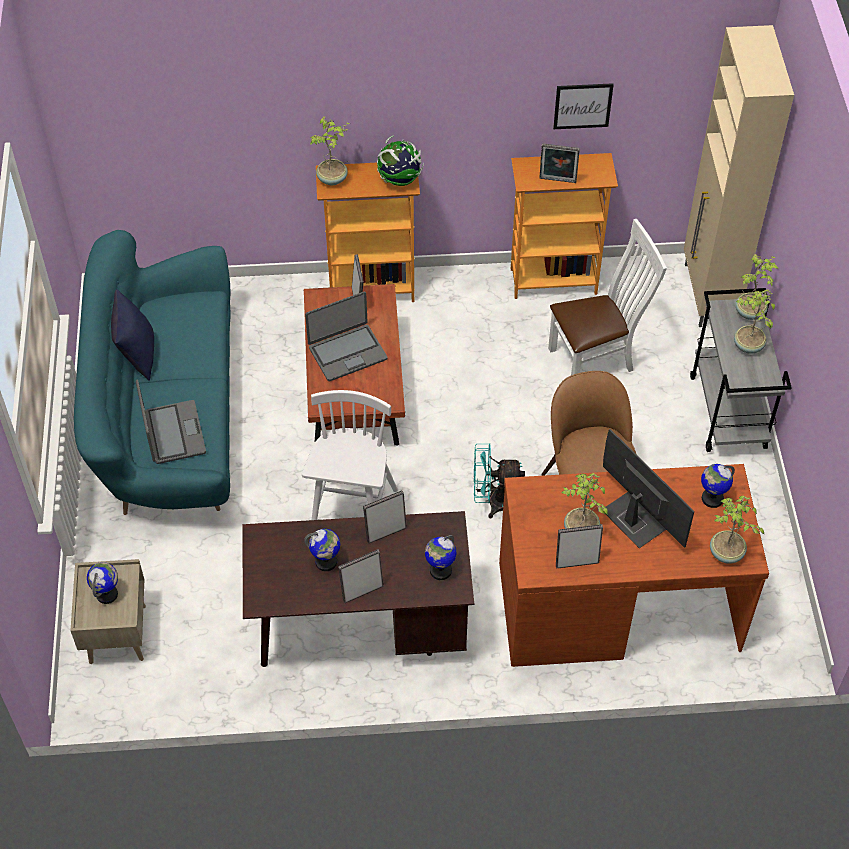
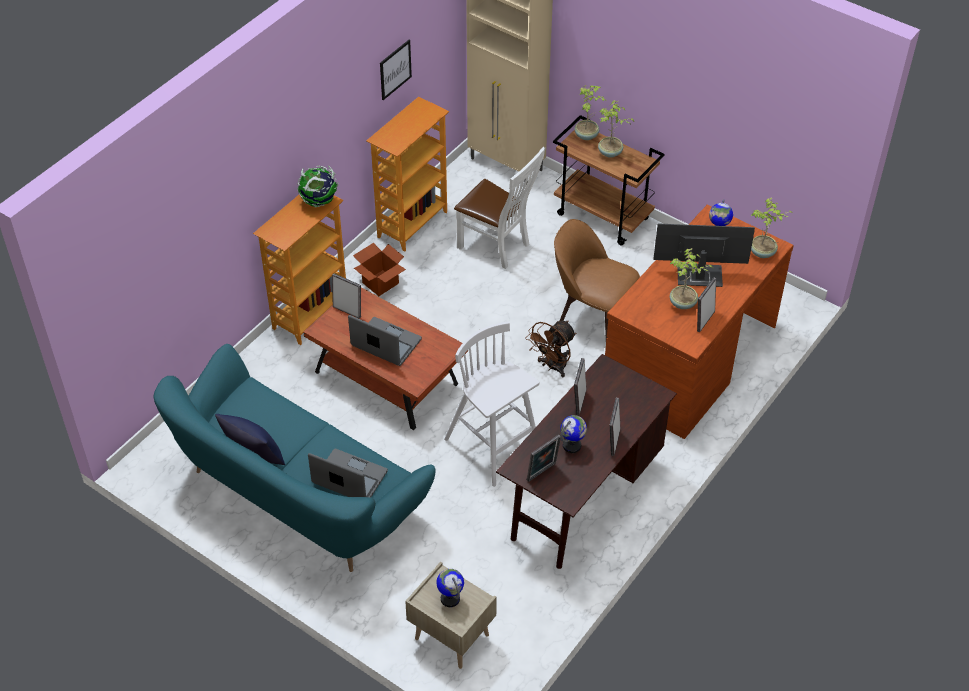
camera: 50 degrees left, 5 degrees down
(333, 179) = (277, 232): potted plant -> none
(347, 352) = (386, 343): laptop -> laptop turned 75 degrees counterclockwise
(440, 570) = (636, 393): globe -> none
(459, 309) = (380, 283): none -> cardboard box
(493, 501) = (552, 367): turquoise fan -> brown fan
(557, 181) = (412, 133): picture frame -> picture frame (542, 473)
(596, 359) = (497, 246): white chair -> white chair turned 105 degrees clockwise
(729, 412) = (603, 216): grey cart -> brown cart

